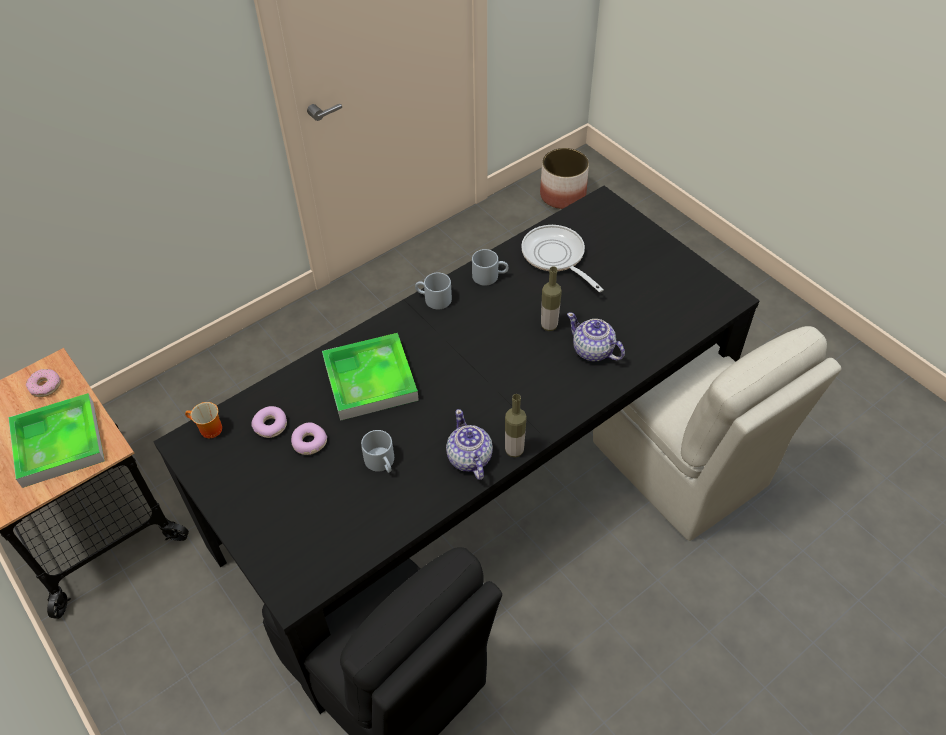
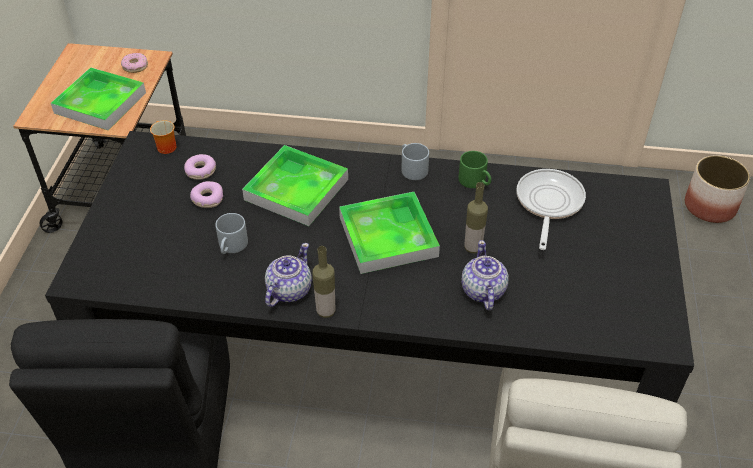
camera: 45 degrees right, 5 degrees down
(484, 363) = (388, 236): none -> tray
(490, 276) = (476, 181): grey mug -> green mug

